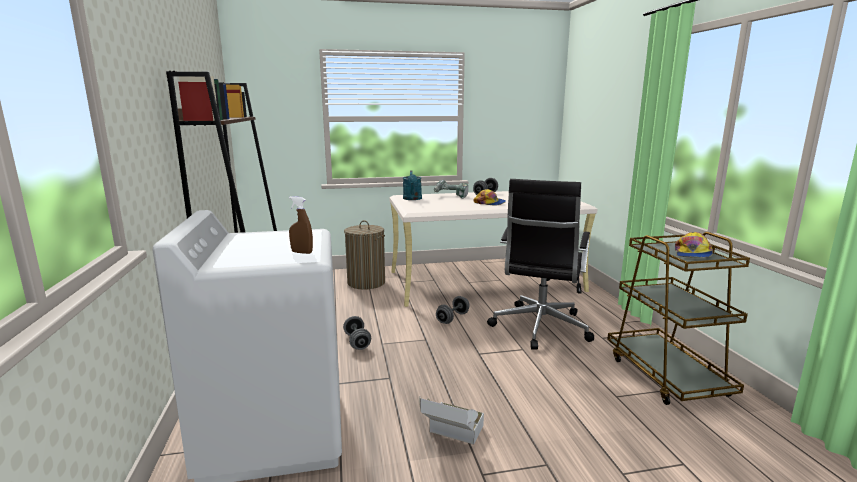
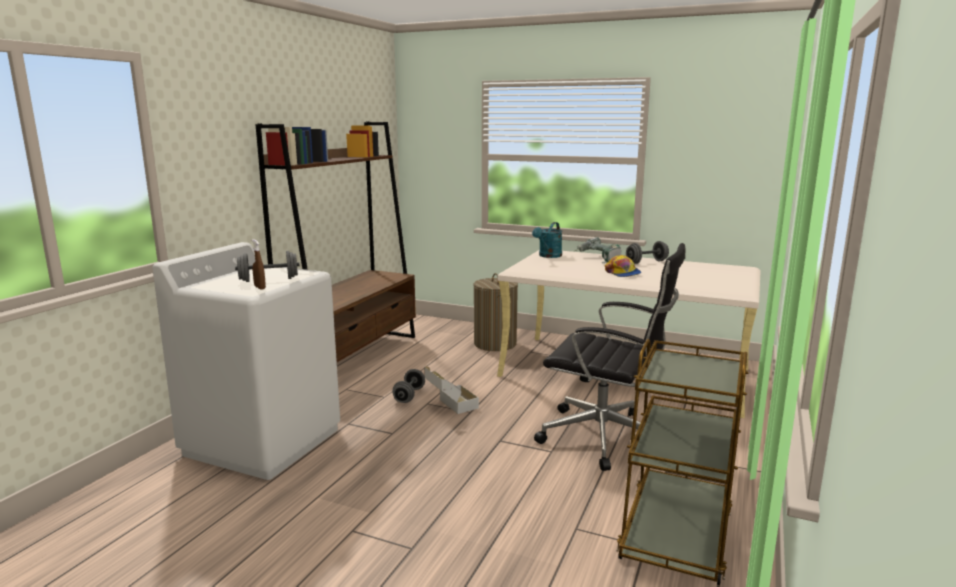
camera: 35 degrees right, 0 degrees up
(452, 318) = (527, 400): grey dumbbell -> grey dumbbell (269, 280)
(452, 436) = (371, 495): cardboard box -> cardboard box (450, 406)
(539, 328) = (605, 438): black office chair -> black office chair turned 120 degrees counterclockwise
(692, 253) = (704, 376): cap -> none

